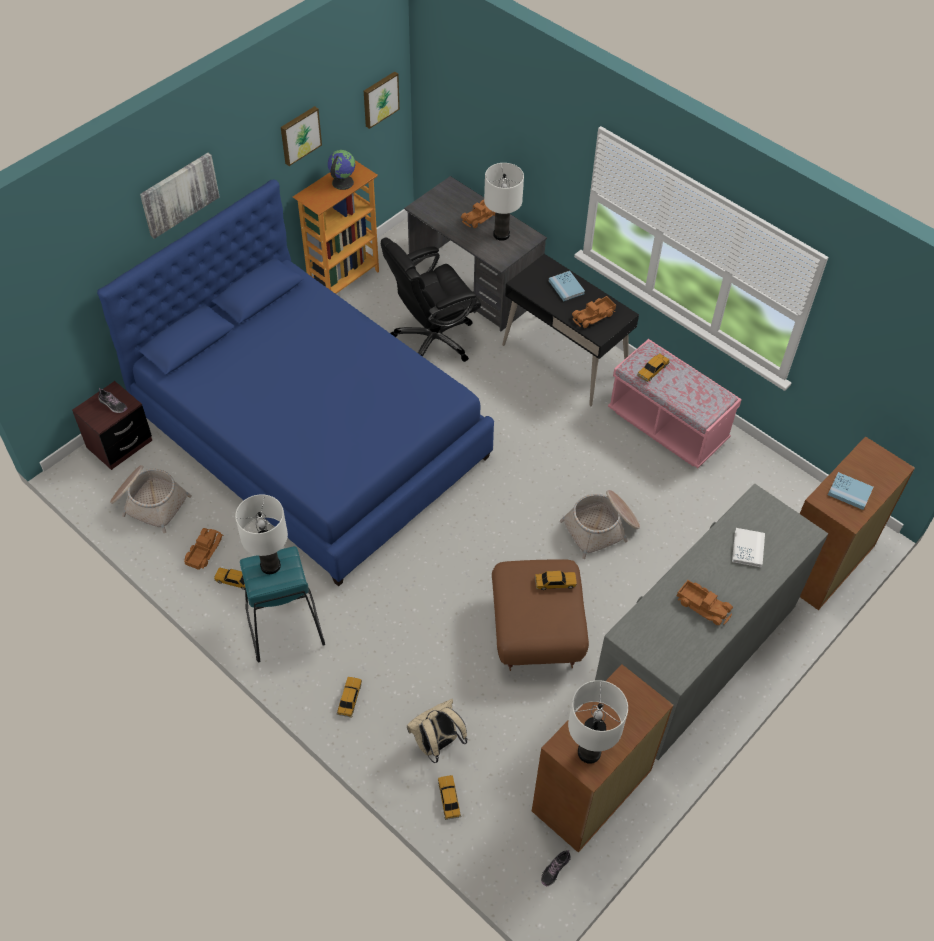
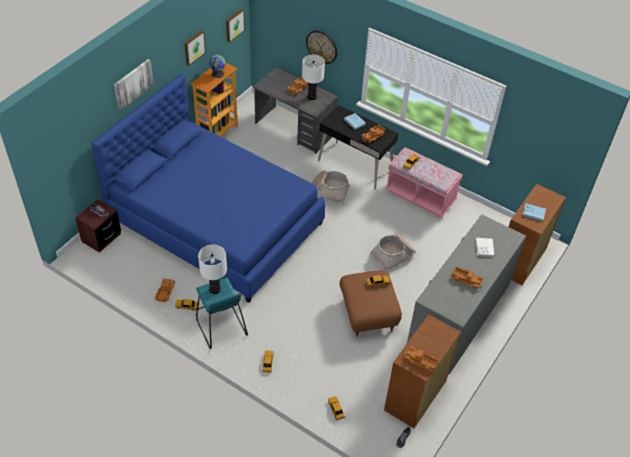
camera: 10 degrees left, 5 degrees down
(149, 503) = (126, 268): basket -> basket (328, 191)
(433, 339) = (277, 161): black office chair -> none
(437, 744) = (323, 381): beige backpack -> none
(523, 150) = (322, 46): none -> wall clock
(589, 753) = (420, 361): white table lamp -> toy truck

